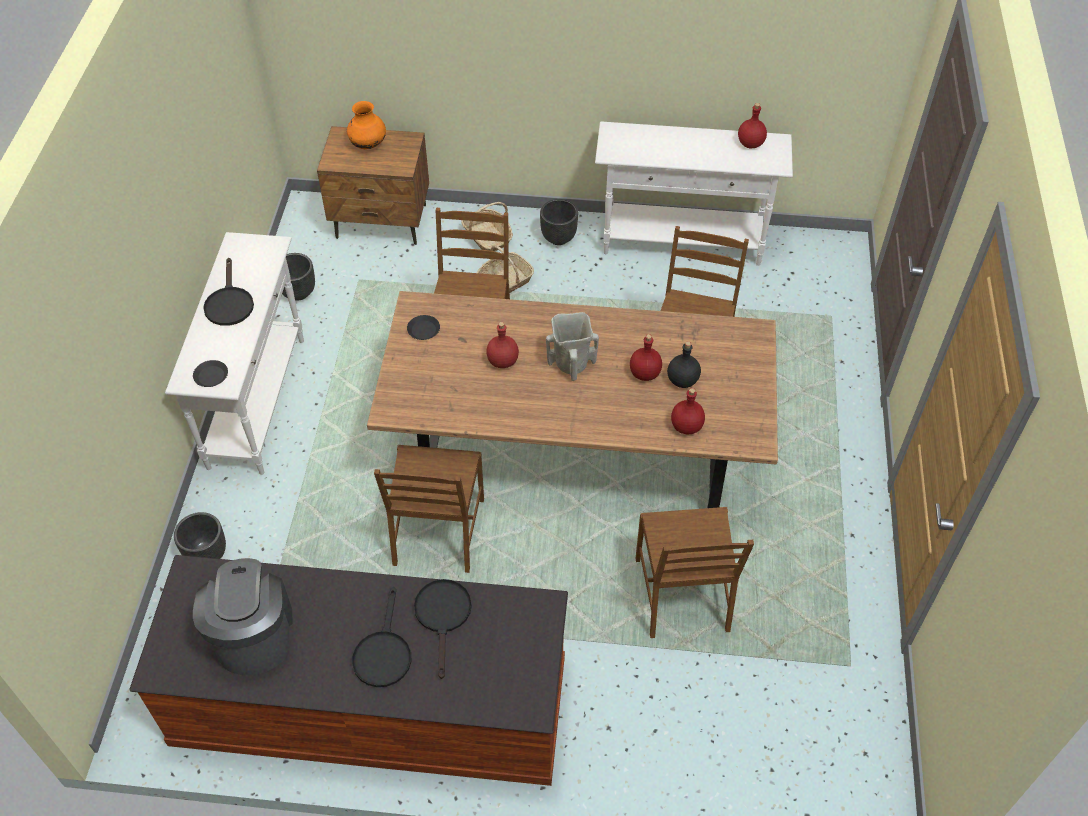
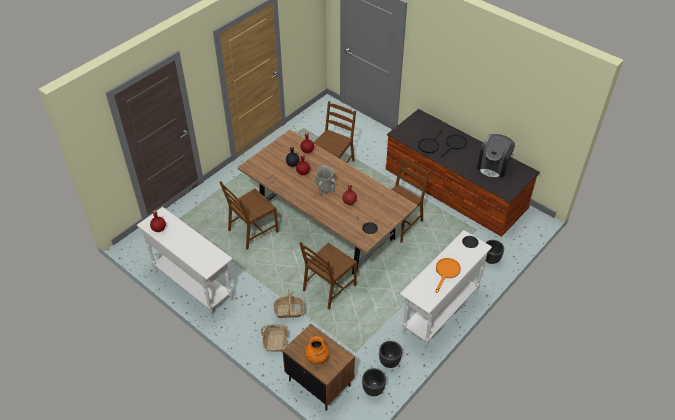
camera: 145 degrees left, 5 degrees down
(229, 303) = (446, 272): black frying pan -> orange frying pan
(559, 238) = (243, 320): black planter -> black planter (373, 389)

